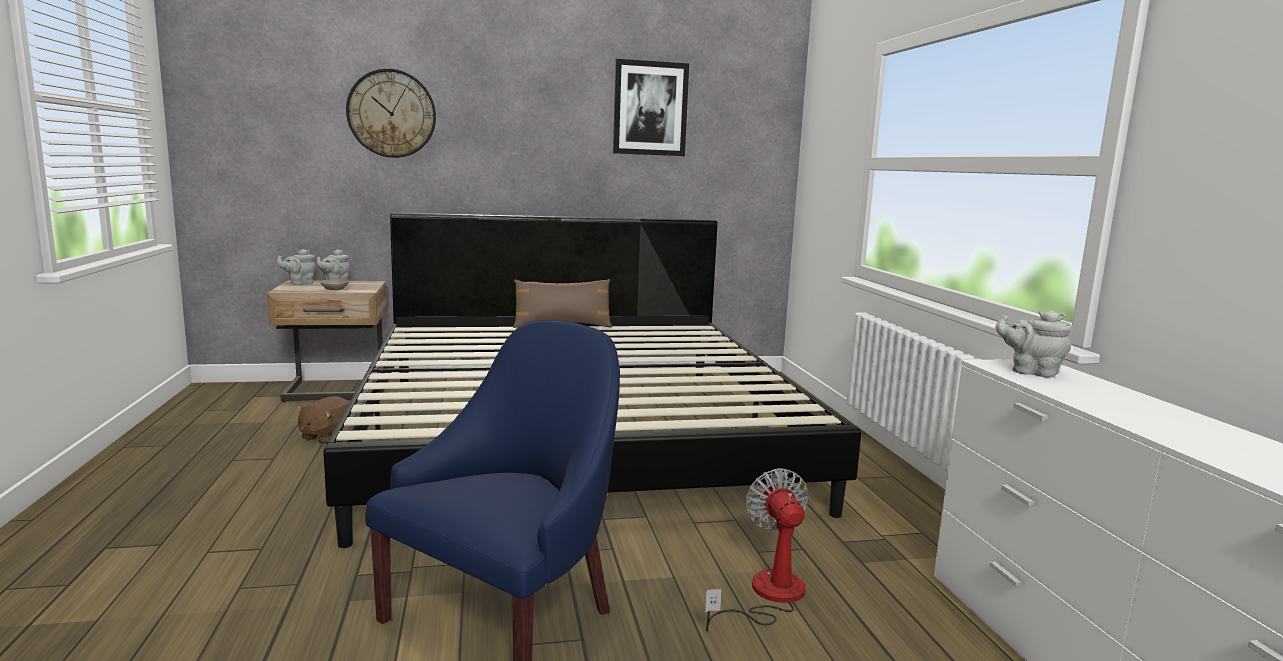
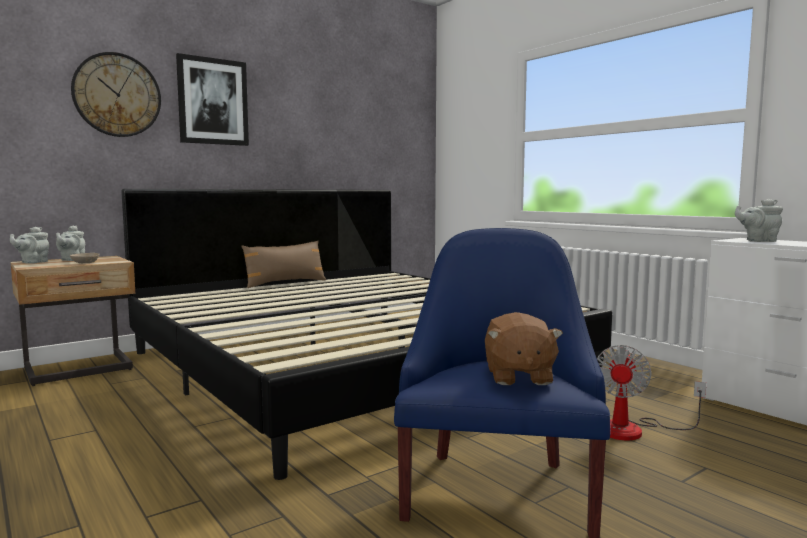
camera: 25 degrees left, 5 degrees down
(327, 437) = (128, 404): brown plush toy -> brown plush toy (518, 376)
(650, 108) = (335, 101): picture -> picture (213, 101)
(767, 596) = (634, 430): fan -> fan turned 120 degrees counterclockwise

